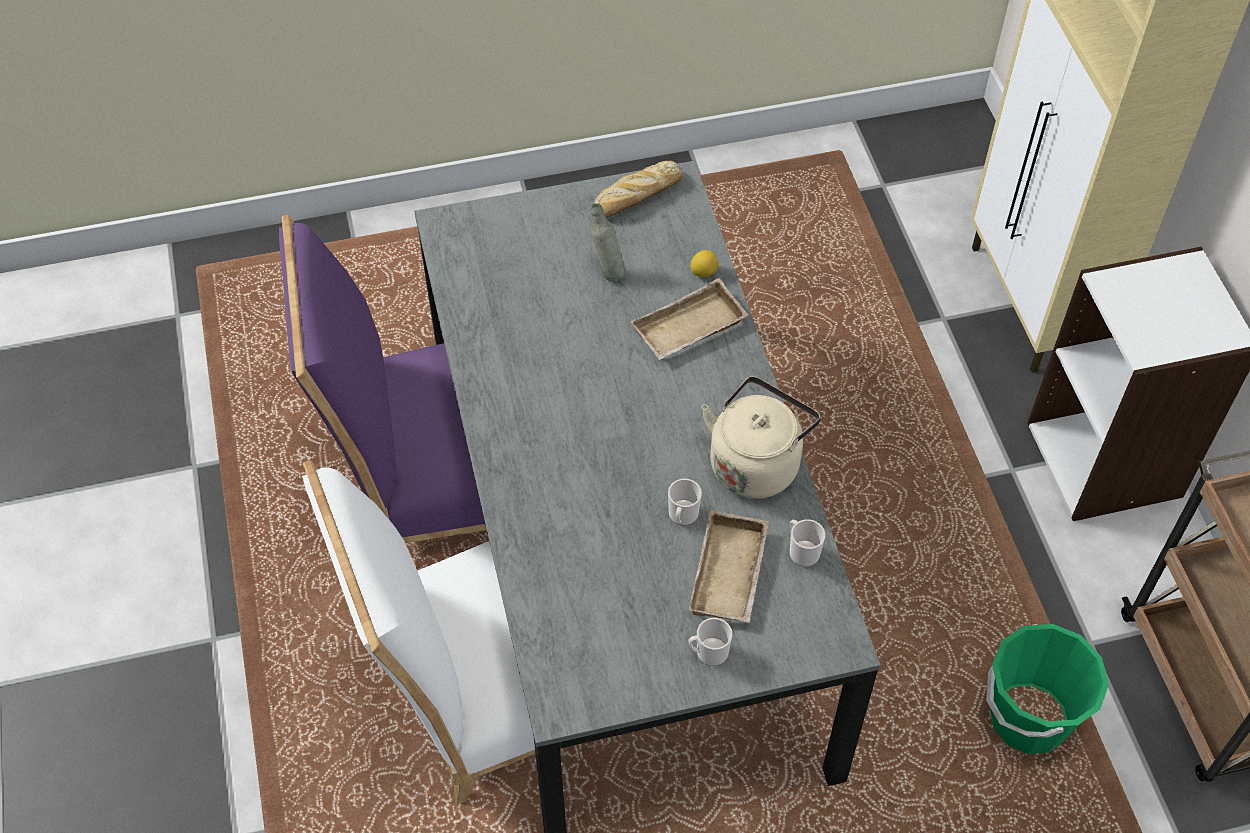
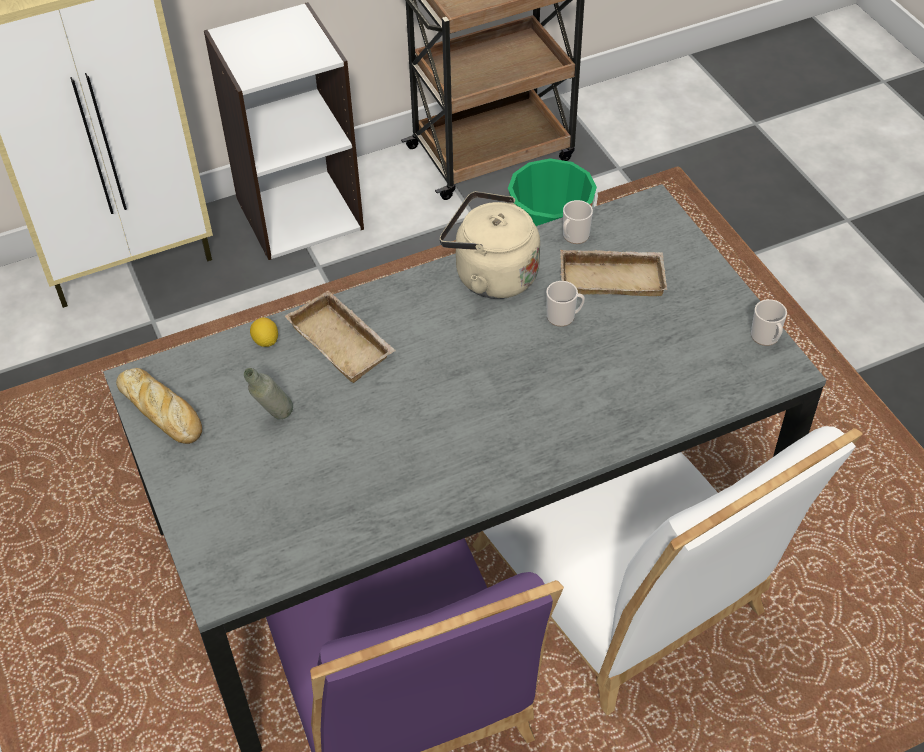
camera: 100 degrees left, 5 degrees down
(708, 652) = (693, 281): mug -> mug (766, 338)

